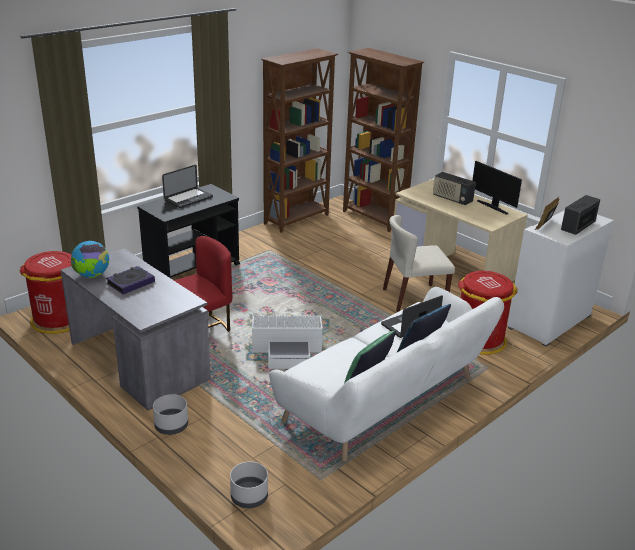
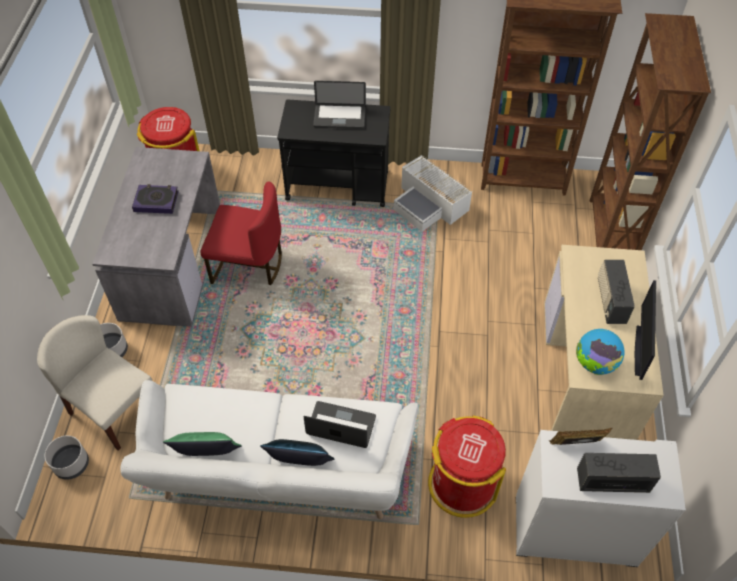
camera: 50 degrees right, 25 degrees up
(92, 275) = (144, 171): globe -> globe (595, 363)
(288, 350) = (285, 345): white storage box -> white storage box (430, 204)
(414, 298) = (481, 377): beige chair -> beige chair (114, 410)

